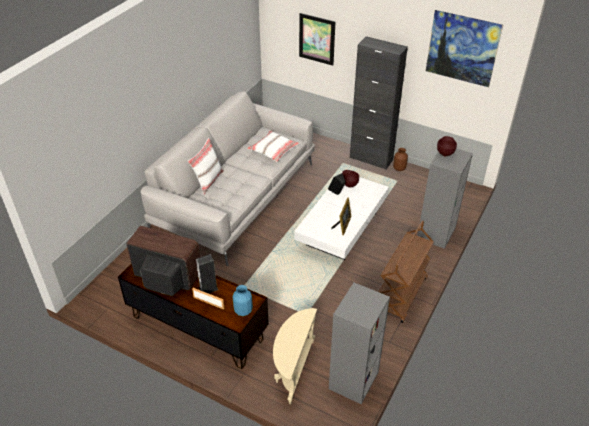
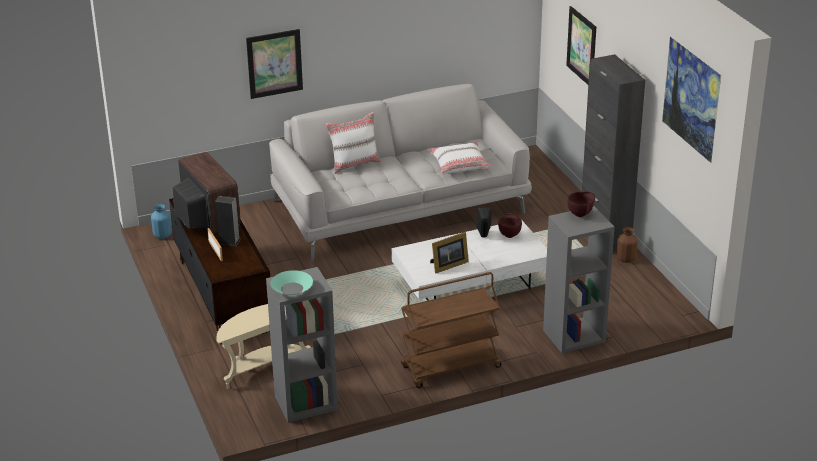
camera: 40 degrees right, 10 degrees down
(129, 129) = (274, 63): none -> picture
(243, 311) = (235, 270): blue vase -> blue vase (162, 236)
(362, 312) = (292, 288): none -> turquoise bowl

